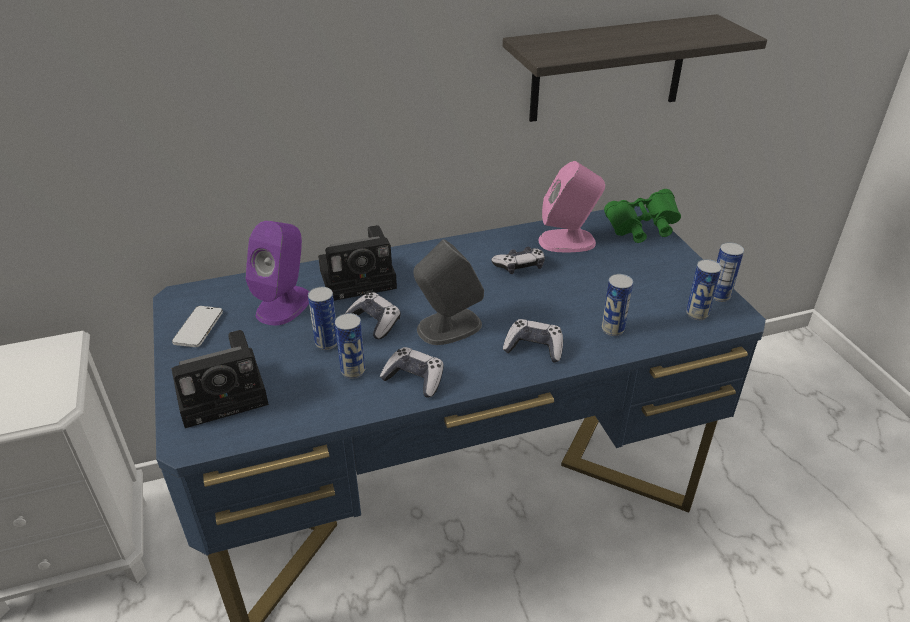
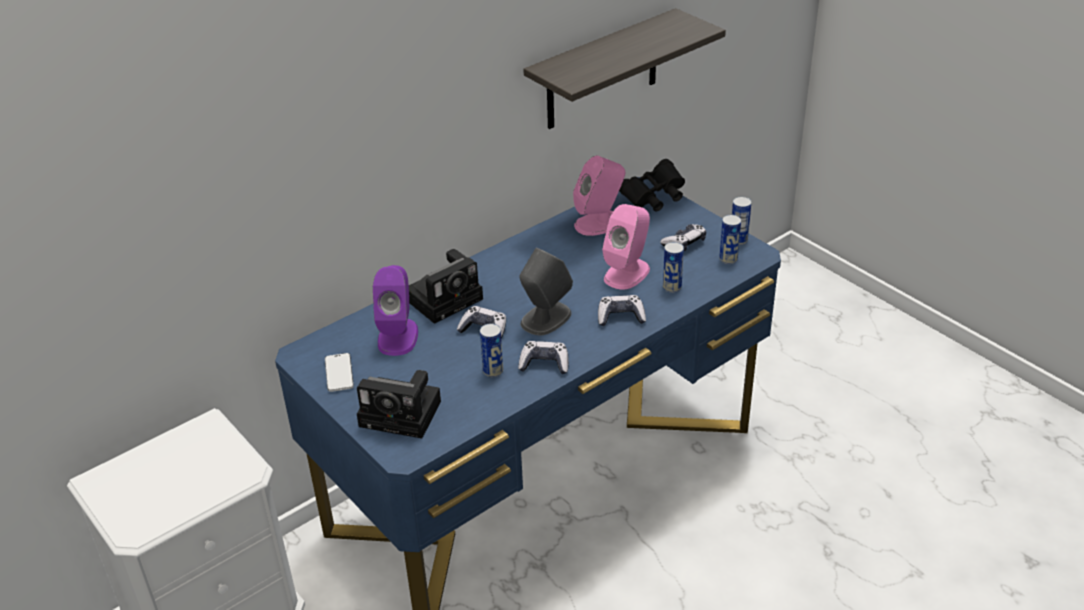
camera: 20 degrees left, 0 degrees up
(226, 392) = (404, 414): camera -> camera turned 60 degrees clockwise
(327, 343) = (456, 356): can -> none
(519, 266) = (572, 255): game controller -> game controller (684, 243)
(569, 300) = (627, 273): none -> pink speaker
(642, 229) = (654, 198): green binoculars -> black binoculars

